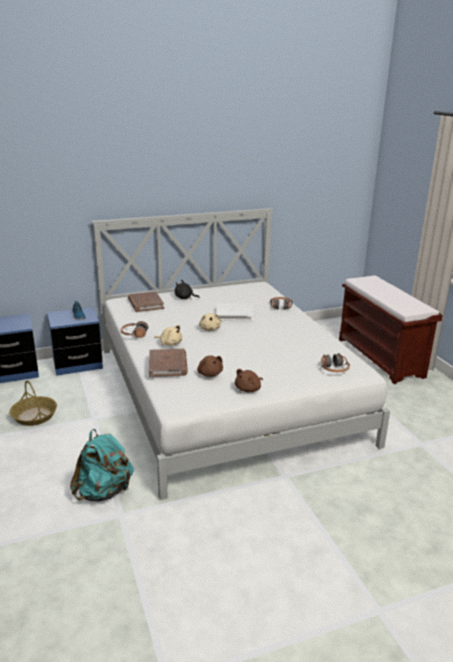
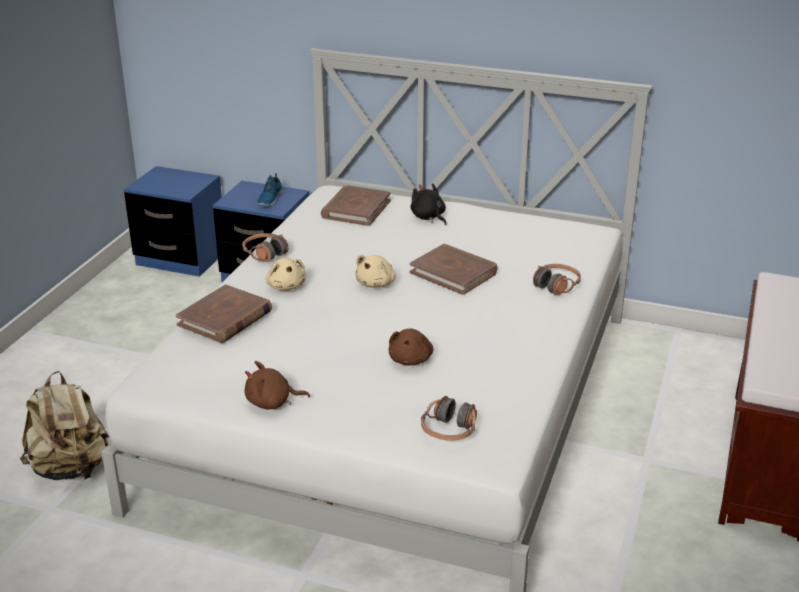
camera: 40 degrees right, 5 degrees up
(34, 416) = (128, 330): basket -> none
(104, 492) = (71, 469): turquoise backpack -> beige backpack
(209, 373) = (255, 354): brown plush toy -> brown plush toy (411, 359)
(234, 314) = (454, 272): white book -> brown book

